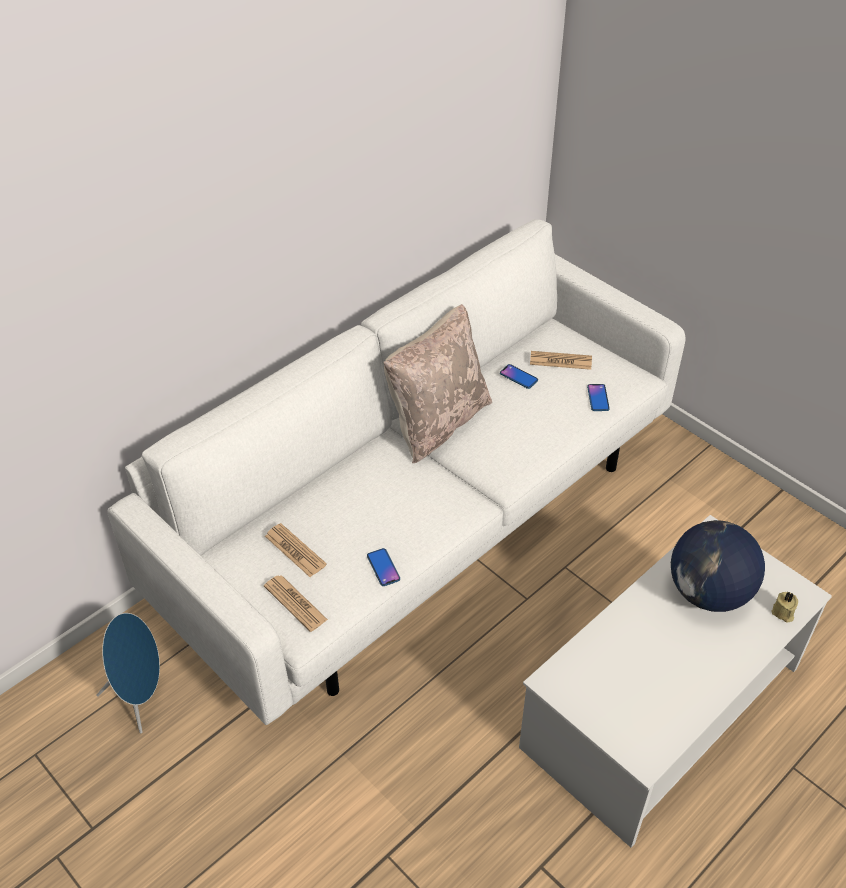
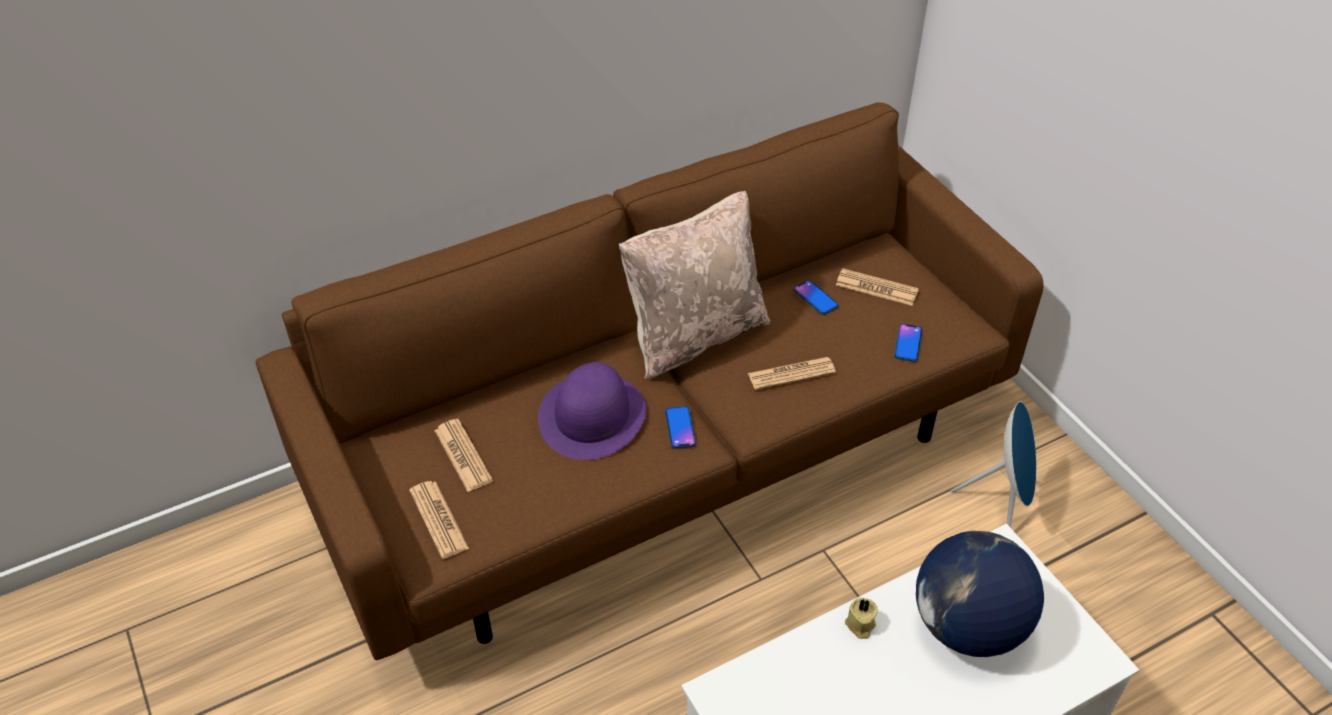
camera: 15 degrees right, 0 degrees up
(141, 696) = (265, 590): blue speaker -> blue speaker (1001, 503)
(383, 567) = (559, 499): phone -> phone (680, 428)
(384, 499) = (592, 416): none -> purple hat
(423, 521) = (665, 455): white sofa -> brown sofa
(521, 437) = (791, 374): none -> newspaper
(783, 613) = (1061, 677): beige candle -> beige candle (860, 625)

